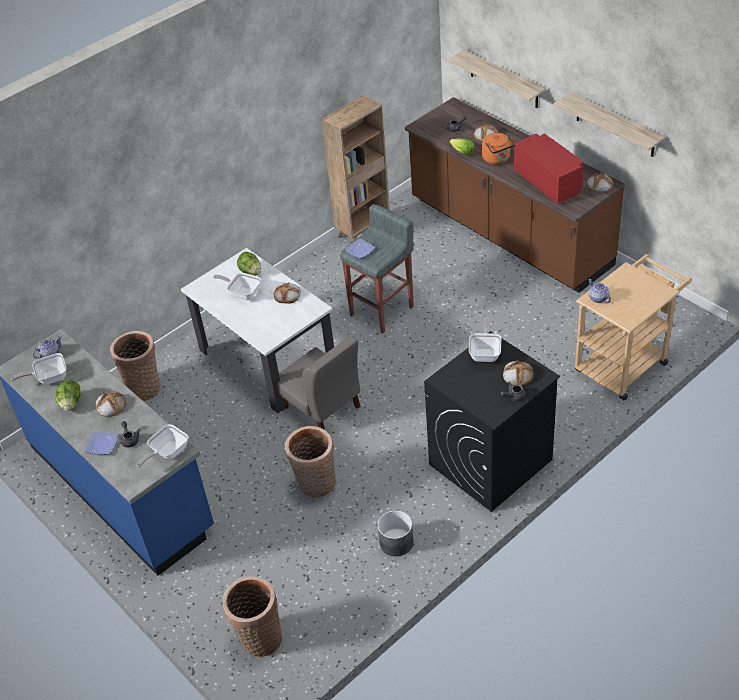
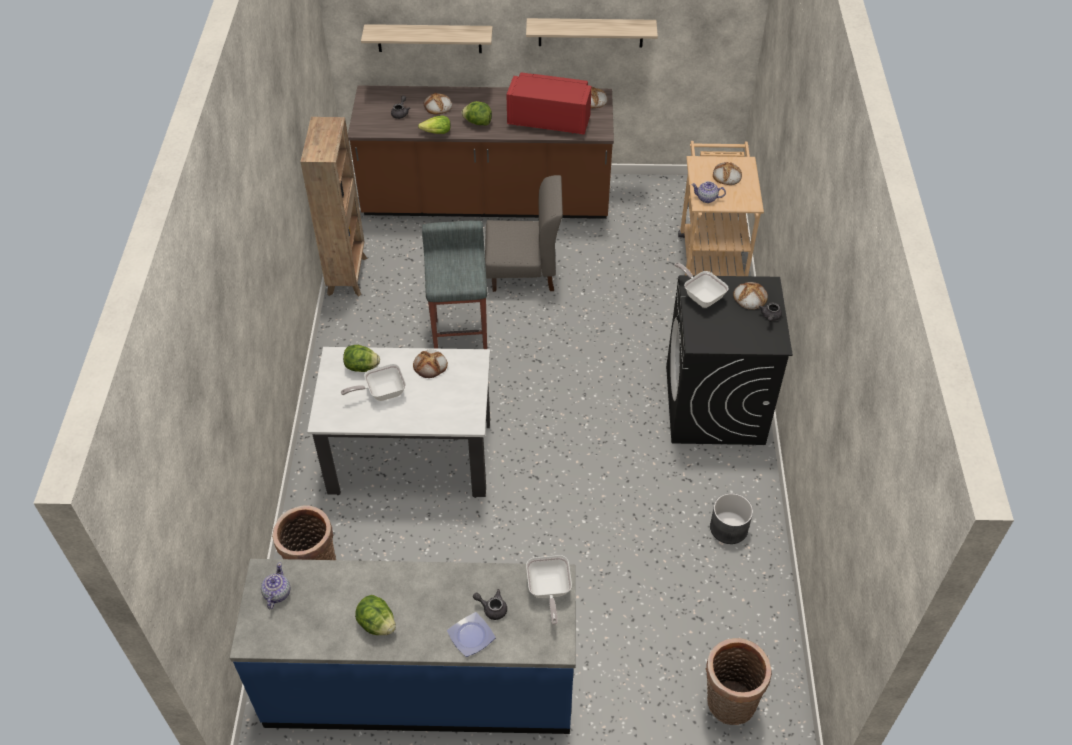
camera: 50 degrees left, 5 degrees up
(49, 378) = (312, 618): frying pan -> none
(110, 405) = (424, 592): bread -> bread (726, 176)
(315, 485) = (602, 534): basket -> none
(322, 407) = (518, 461): grey chair -> grey chair (523, 272)
(360, 250) = (443, 280): plate -> none
(497, 159) = (477, 122): orange kettle -> lettuce

